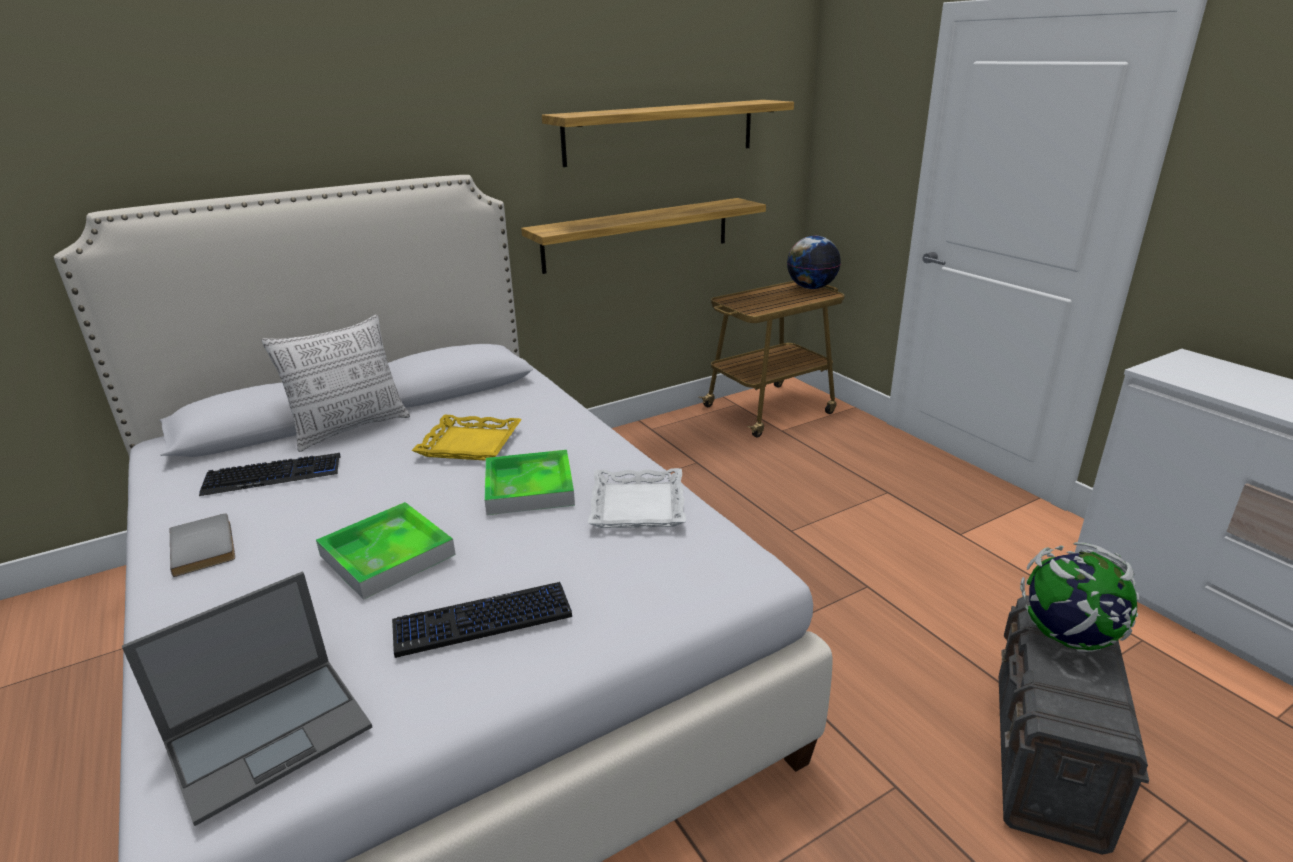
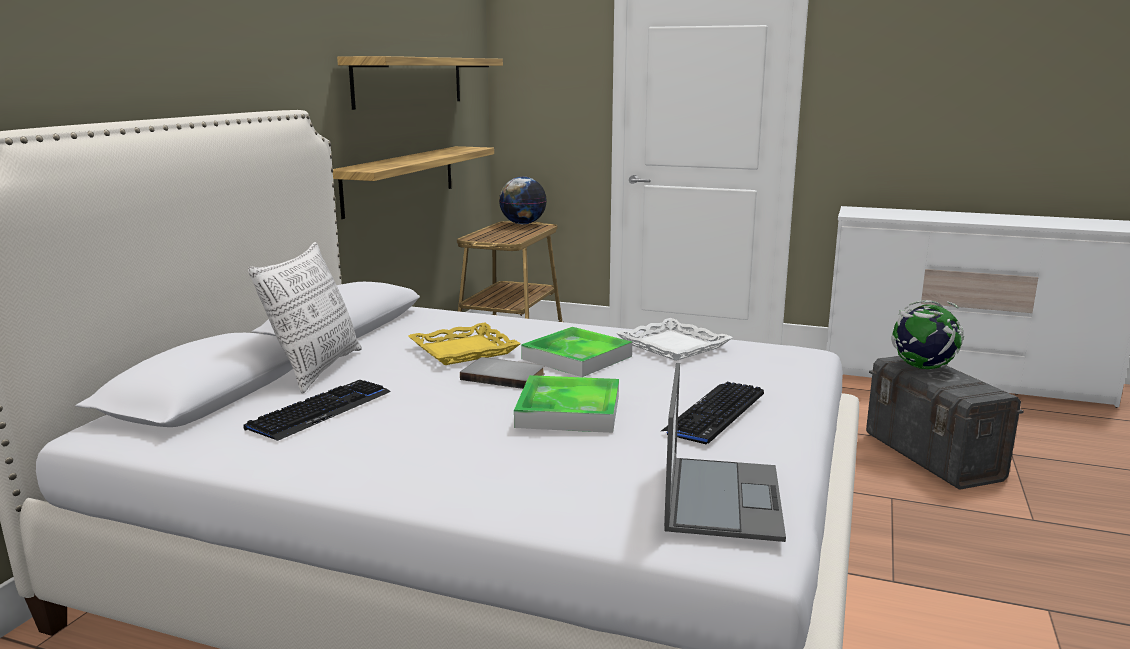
camera: 40 degrees left, 10 degrees down
(206, 546) = (382, 460): grey book -> grey book (504, 376)

